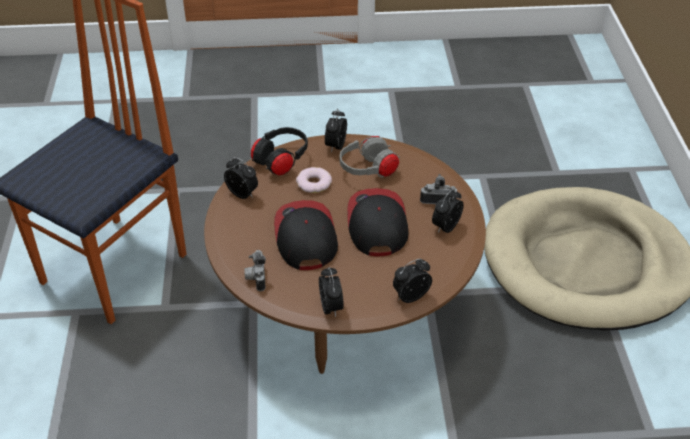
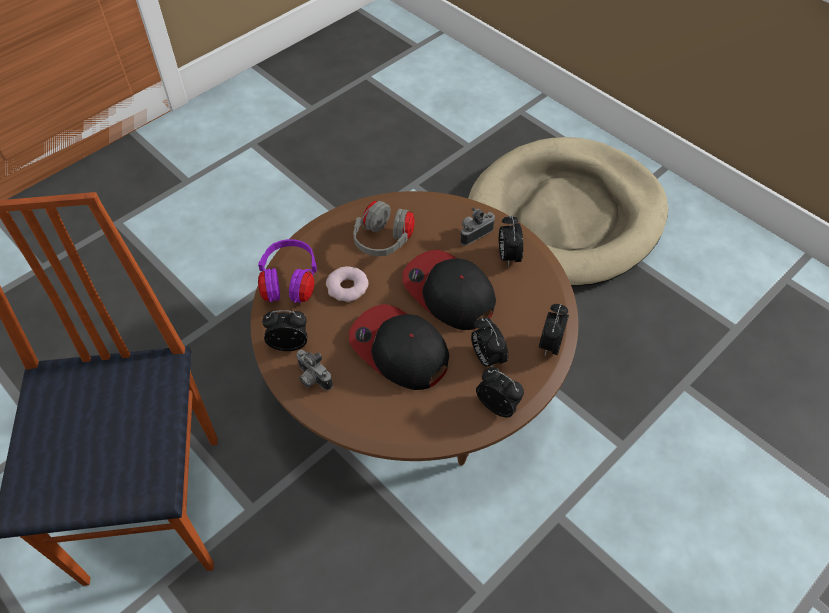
camera: 40 degrees left, 10 degrees up
(256, 278) = (399, 426): camera -> camera (312, 379)
(281, 161) = (290, 284): black headphones -> purple headphones
(335, 146) = (326, 234): alarm clock -> alarm clock (486, 357)

